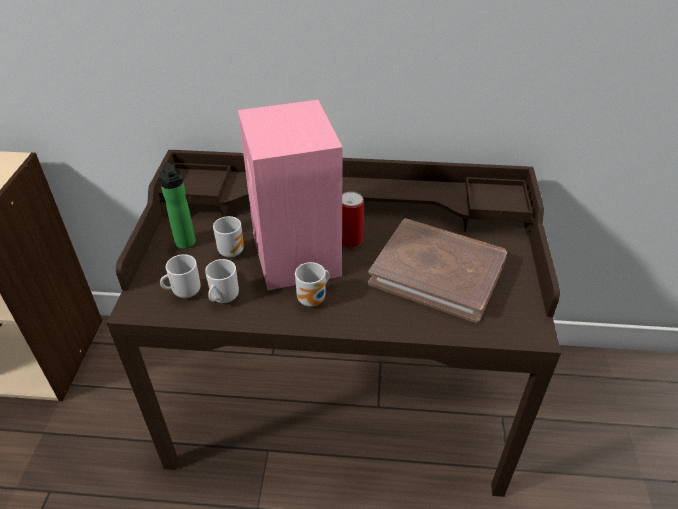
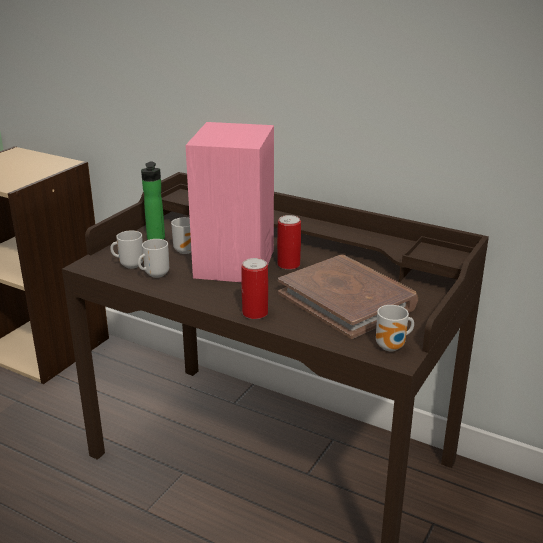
camera: 25 degrees right, 15 degrees down
(314, 300) = (224, 292): mug -> mug (392, 347)
(365, 320) = (255, 313): none -> can

